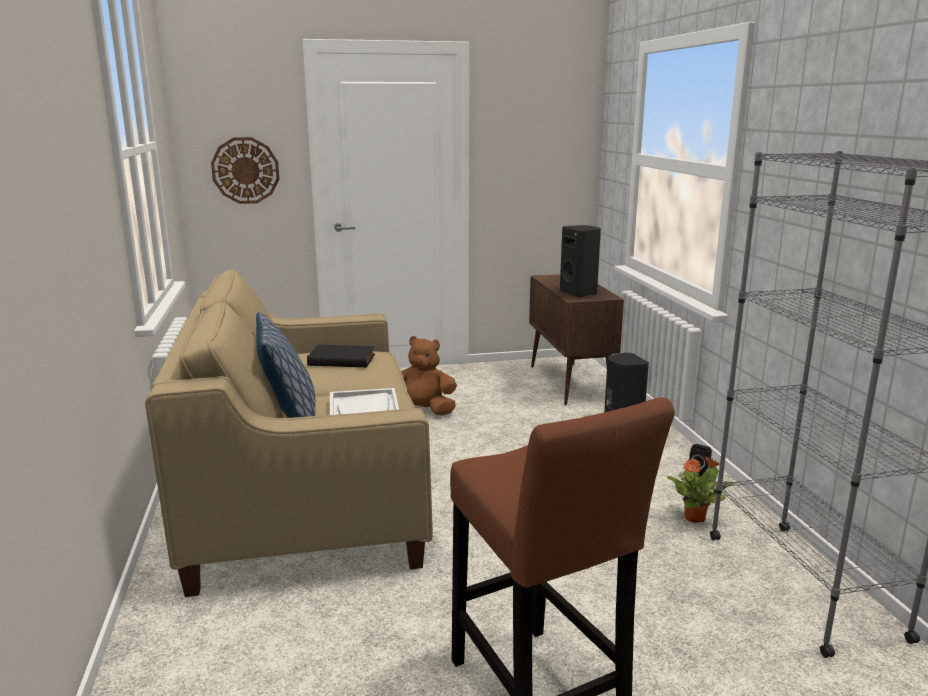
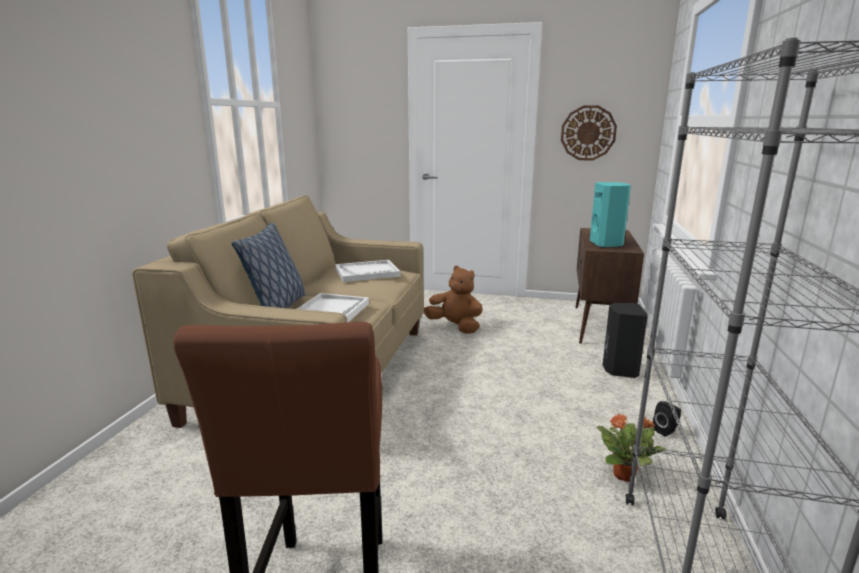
camera: 25 degrees right, 0 degrees up
(245, 170) = (363, 130): wall clock -> wall clock (588, 133)
(342, 359) = (367, 273): black book -> white tray
(579, 293) = (607, 244): black speaker -> turquoise speaker

